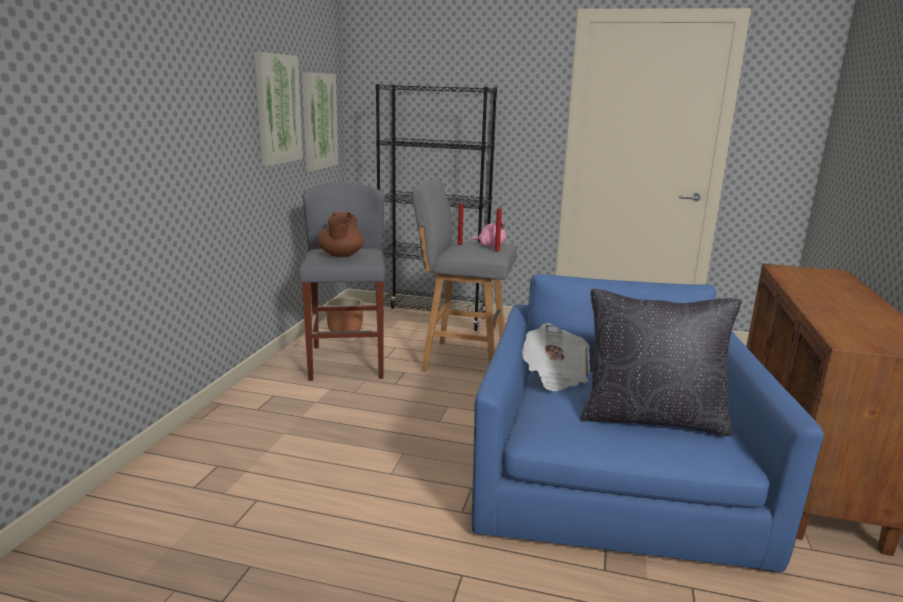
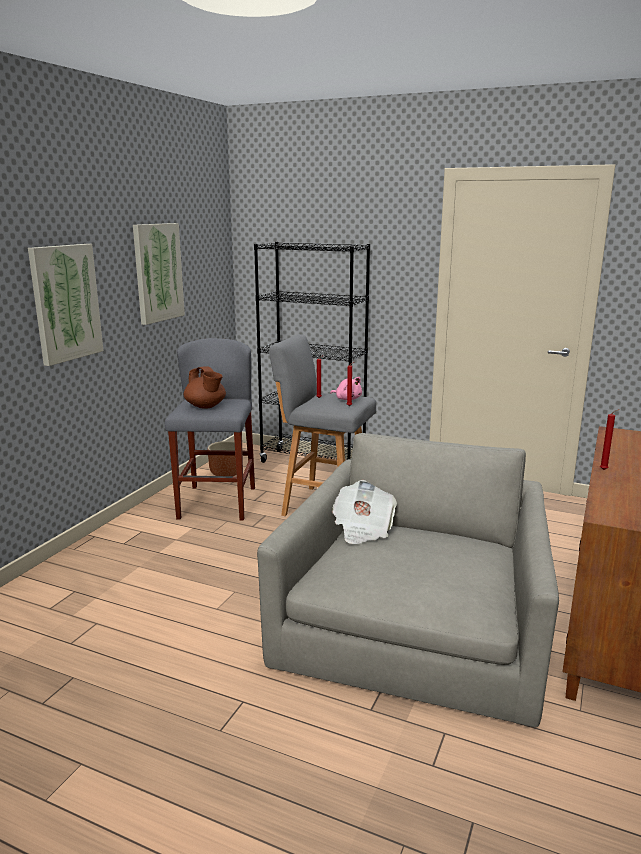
camera: 10 degrees right, 0 degrees up
(318, 121) = (204, 278): picture -> picture (65, 303)
(341, 255) = (206, 406): brown teapot -> brown teapot turned 45 degrees counterclockwise
(611, 480) = (415, 629): blue armchair -> grey armchair
(651, 418) = (431, 574): black pillow -> none
(806, 301) = (605, 470): none -> red candle

